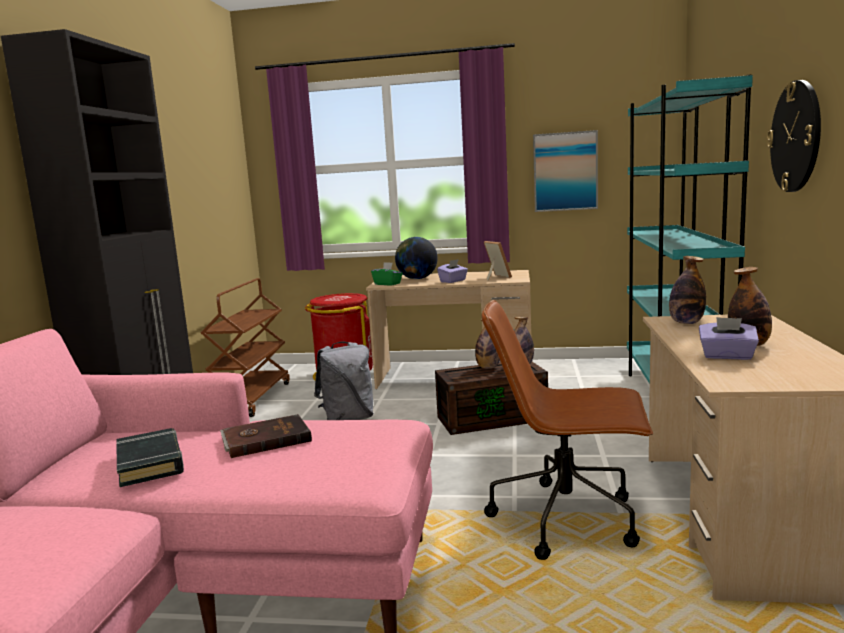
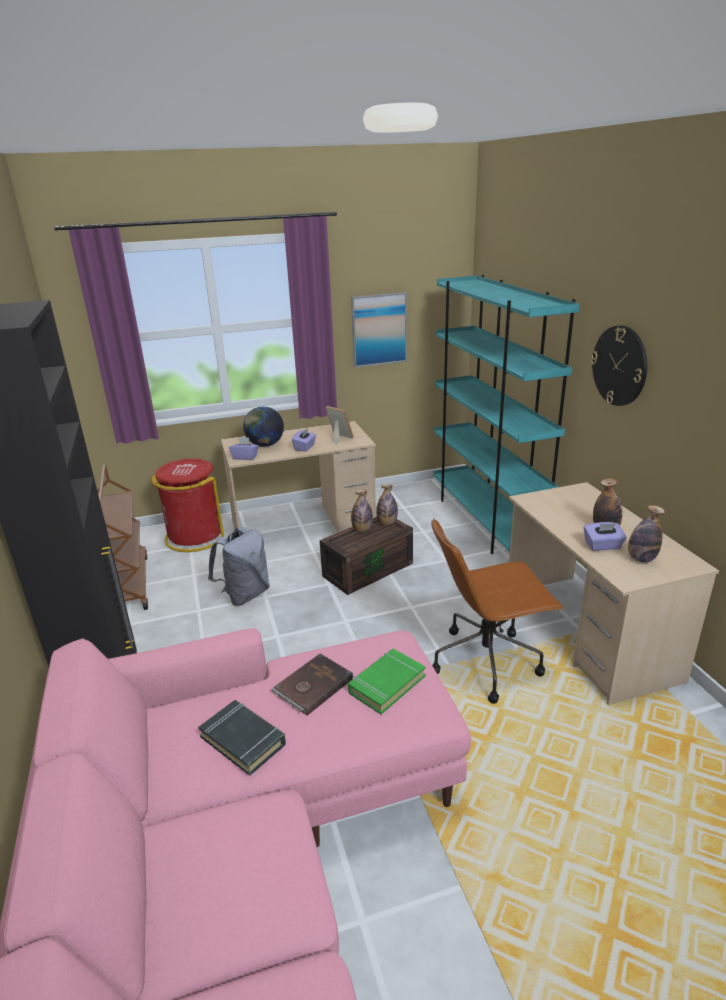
camera: 25 degrees left, 15 degrees up
(342, 451) = (386, 684): none -> green book
(387, 284) = (245, 457): green tissue box -> purple tissue box
(686, 323) = (545, 502): bottle -> bottle (641, 559)

